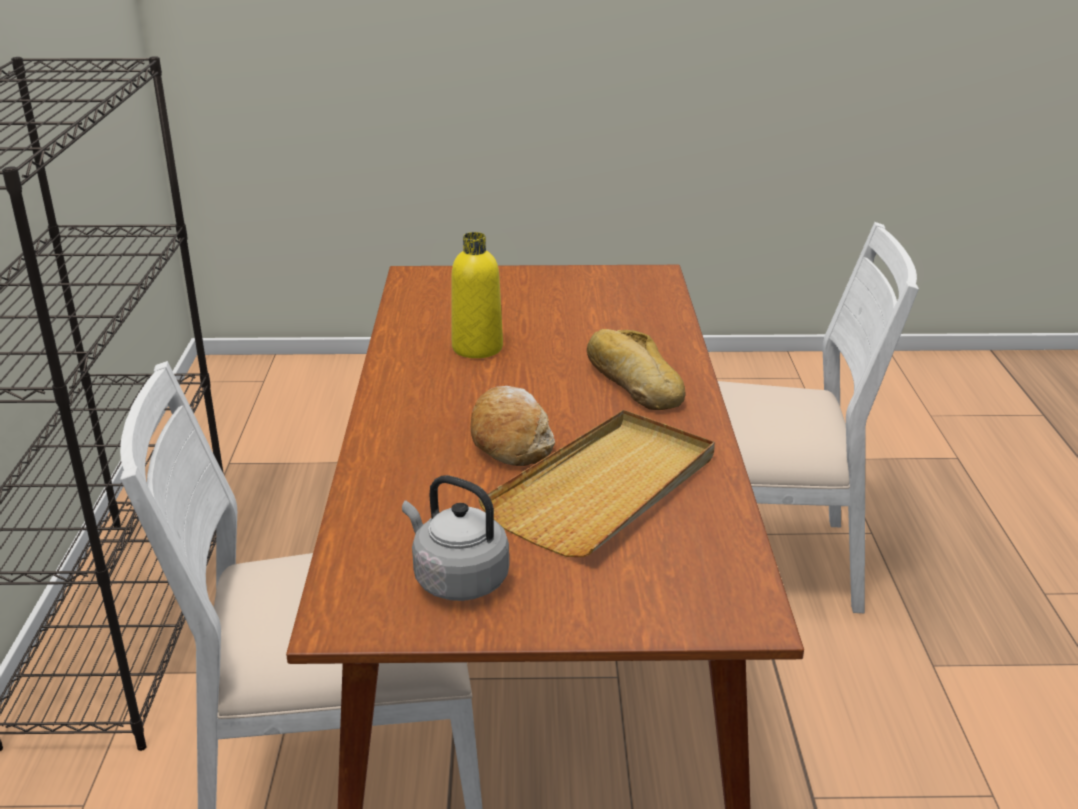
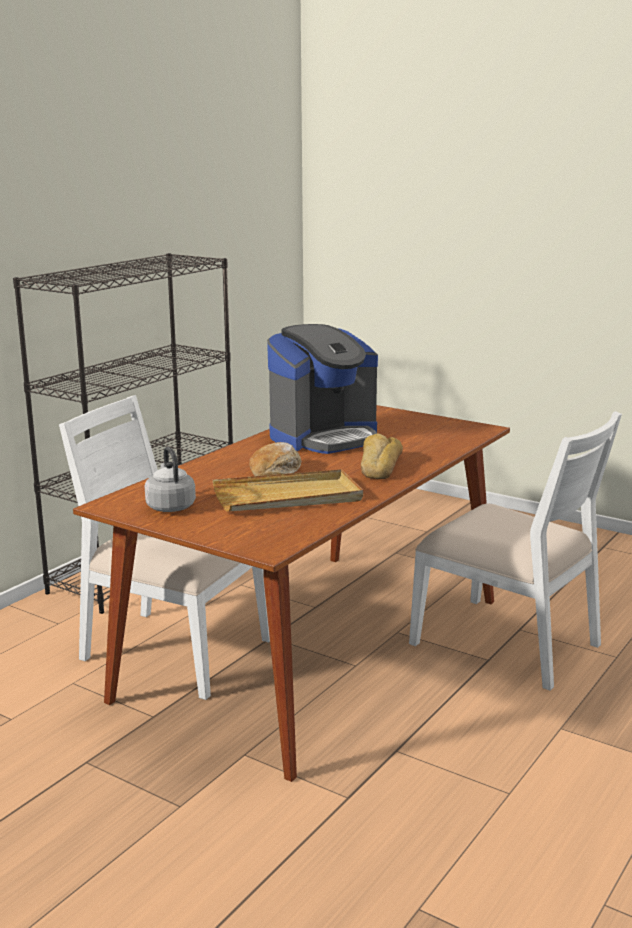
camera: 35 degrees right, 10 degrees down
(477, 348) = (324, 437): yellow bottle -> coffee machine

